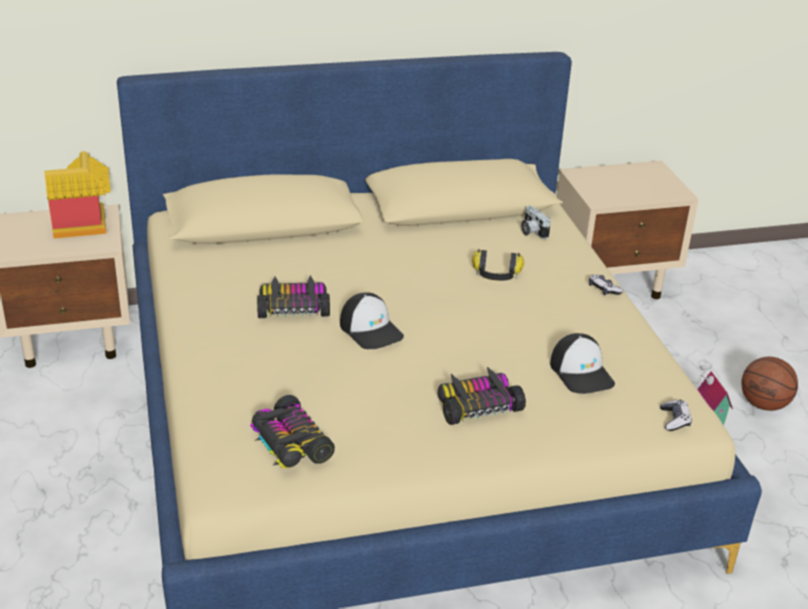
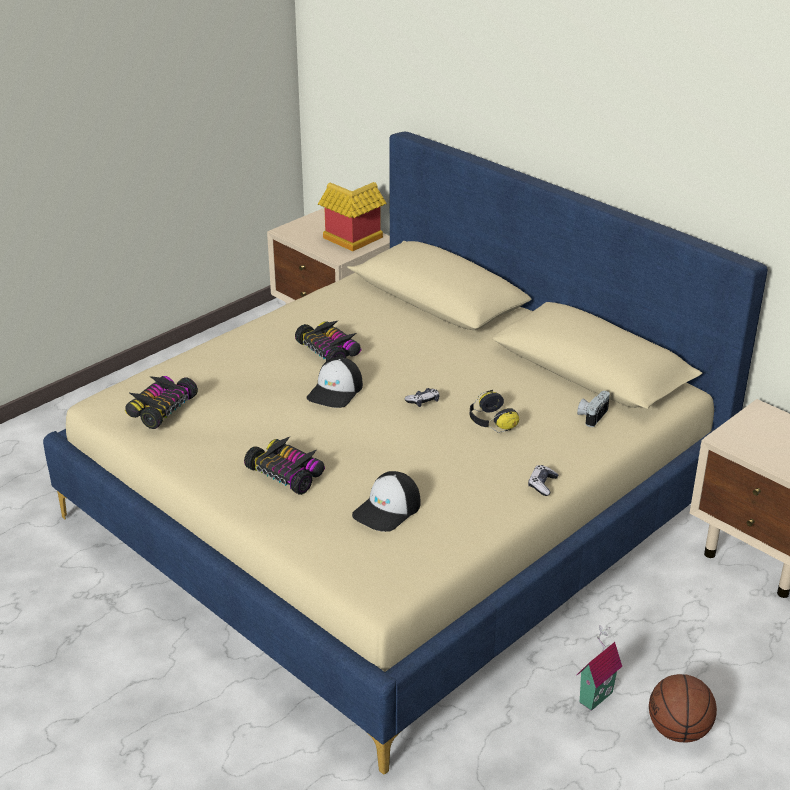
camera: 60 degrees right, 0 degrees up
(674, 420) = (369, 581): game controller -> game controller (423, 401)

